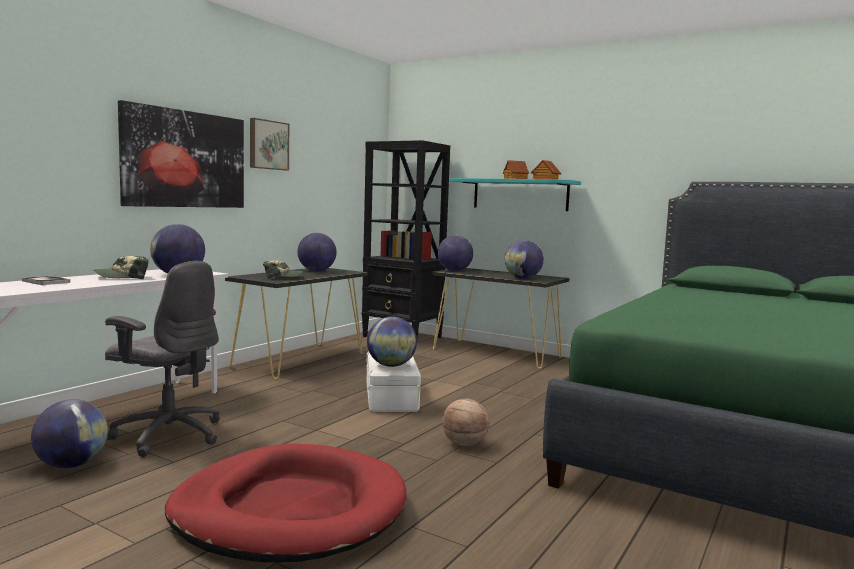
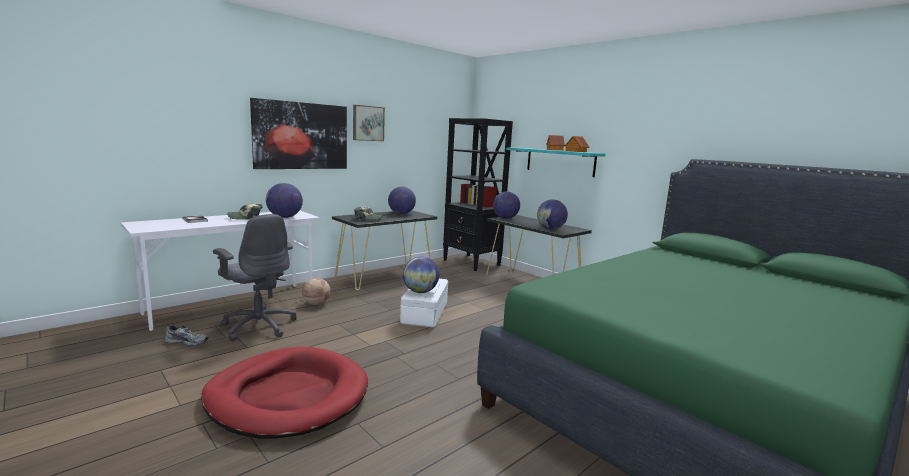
camera: 15 degrees right, 5 degrees up
(71, 465) = (188, 341): globe -> grey shoe
(464, 444) = (447, 359): basketball -> basketball (316, 304)

